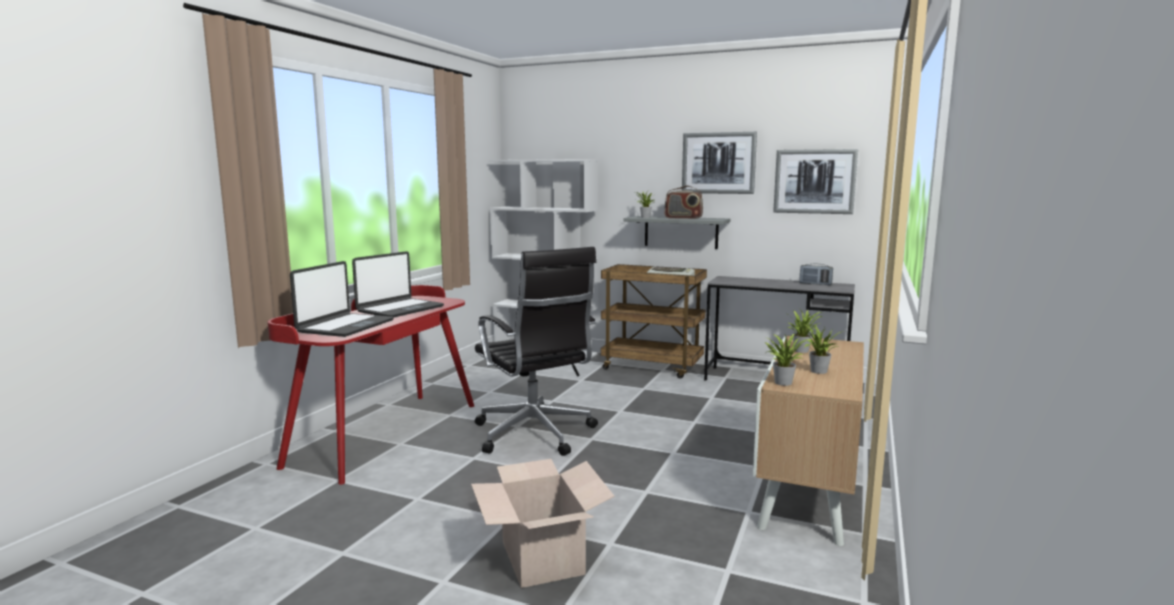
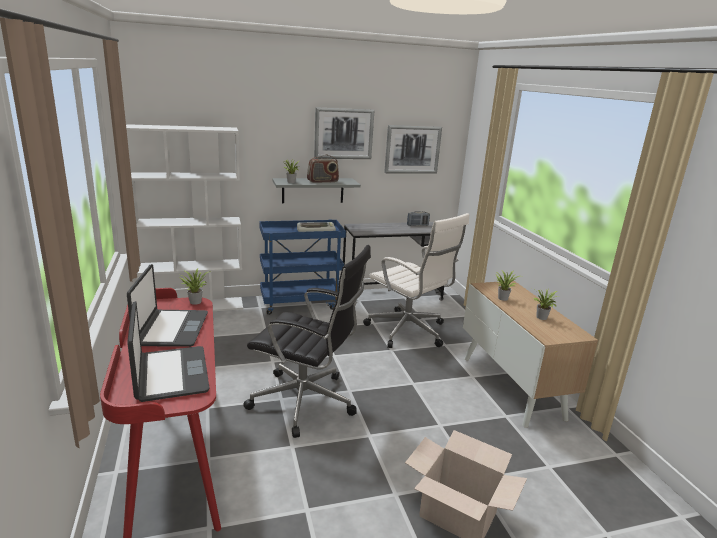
camera: 40 degrees left, 10 degrees up
(653, 367) = (301, 303): brown cart -> blue cart
(744, 413) = (408, 331): none -> white office chair
(782, 382) = (544, 334): potted plant -> potted plant (195, 301)

